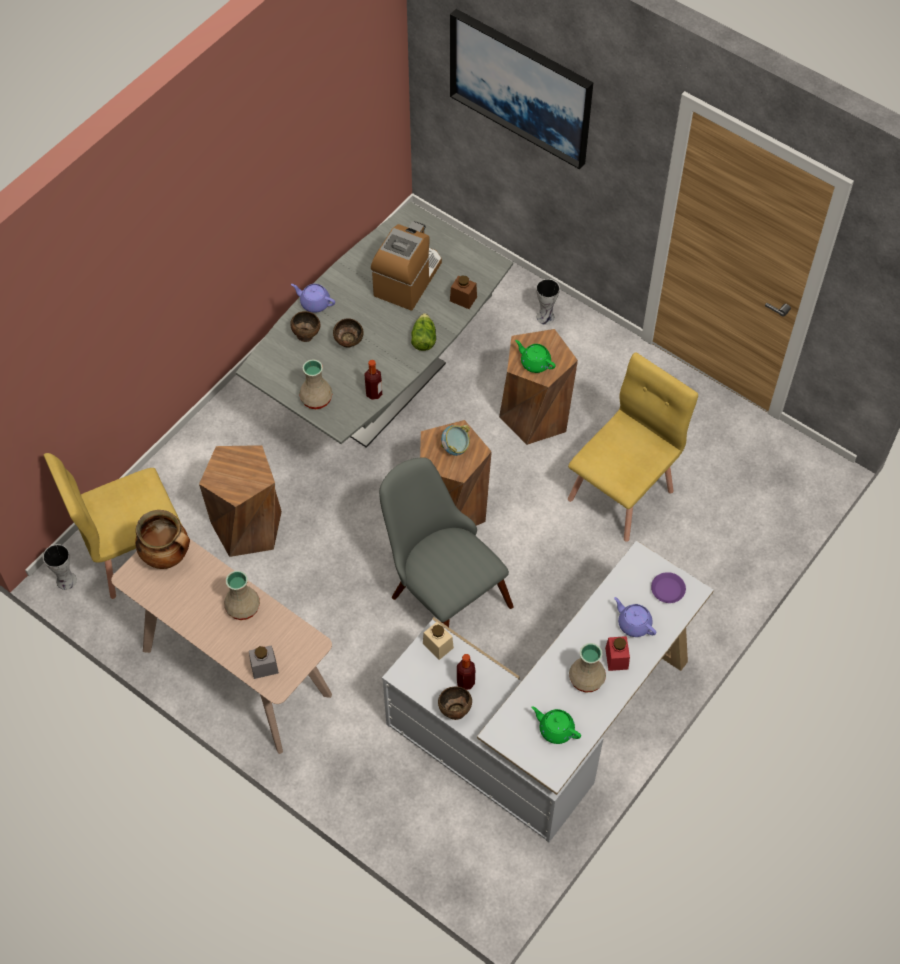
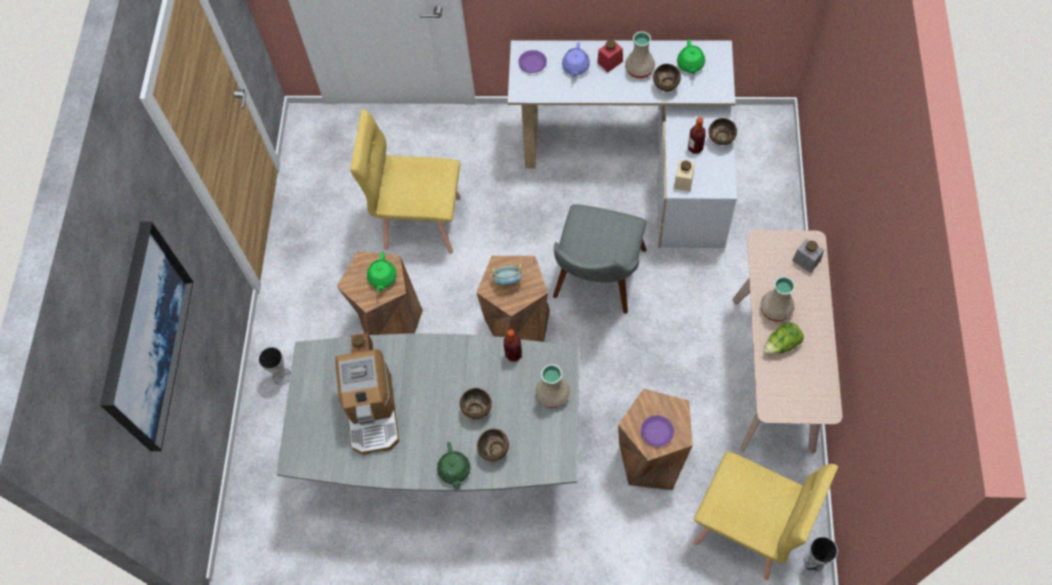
camera: 120 degrees left, 5 degrees up
(168, 556) = (784, 395): cooking pot -> none
(231, 467) = (657, 432): none -> purple plate
(314, 303) = (454, 471): purple teapot -> green teapot
(408, 279) = (372, 412): coffee machine -> coffee machine turned 90 degrees counterclockwise
(423, 339) = (429, 355): lettuce -> lettuce (782, 344)
(545, 687) = (666, 87): none -> brown bowl

